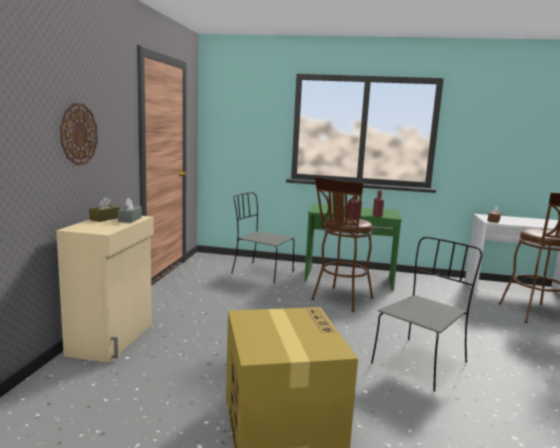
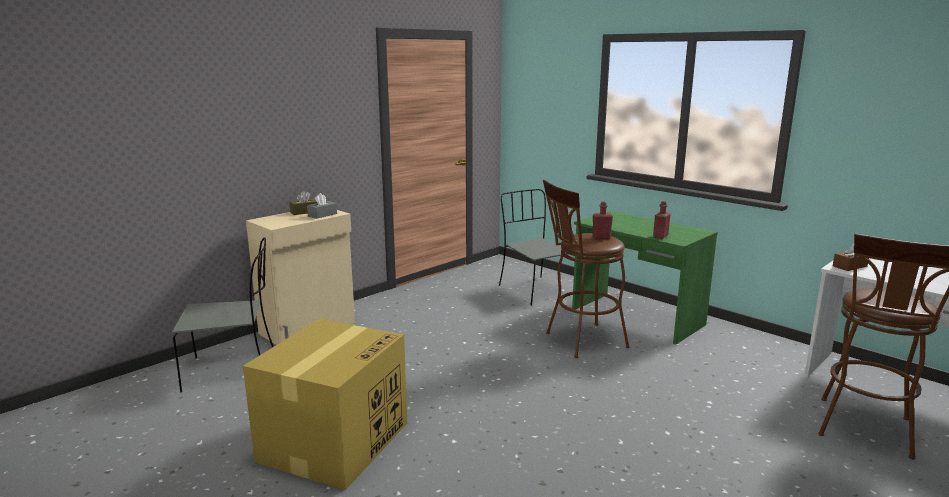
camera: 35 degrees right, 5 degrees up
(78, 134) = (280, 130): wall clock -> none
(420, 362) = (564, 434): grey chair -> grey chair (233, 370)

